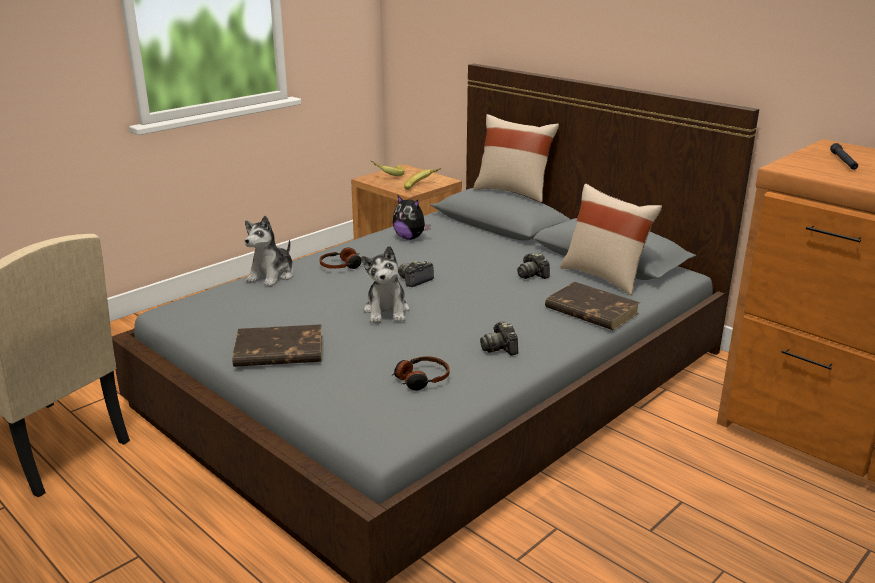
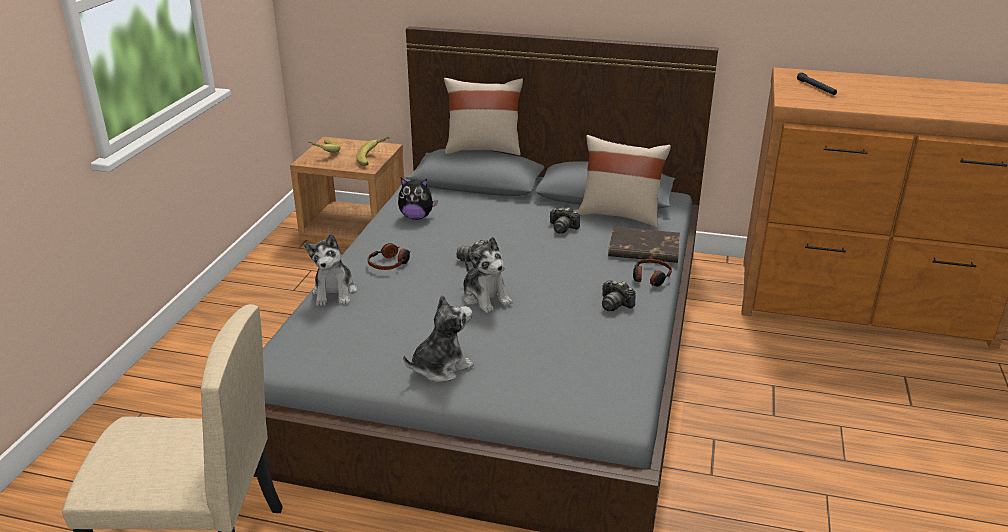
camera: 30 degrees left, 5 degrees up
(278, 352) = (440, 367): brown book -> plush toy
(421, 379) = (588, 352): headphones -> headphones (650, 278)

